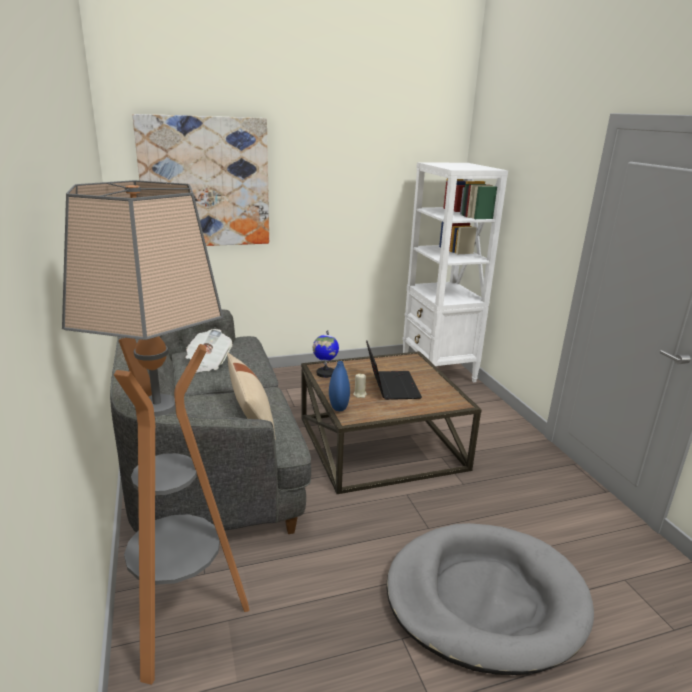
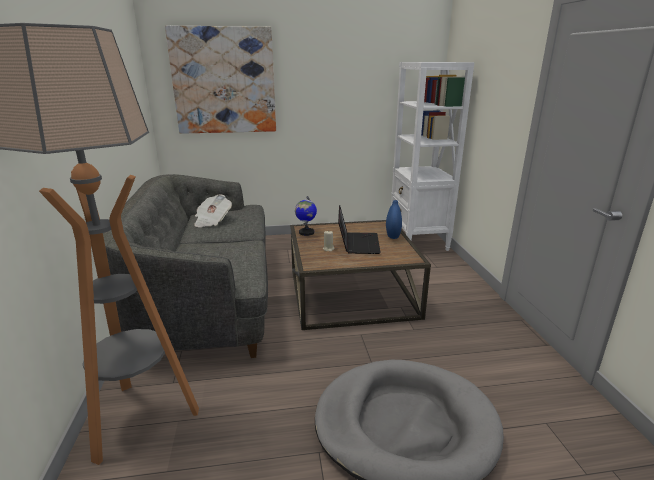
camera: 10 degrees right, 0 degrees up
(250, 413) = (229, 257): beige pillow -> none
(338, 406) = (307, 256): blue vase -> blue vase (393, 235)

